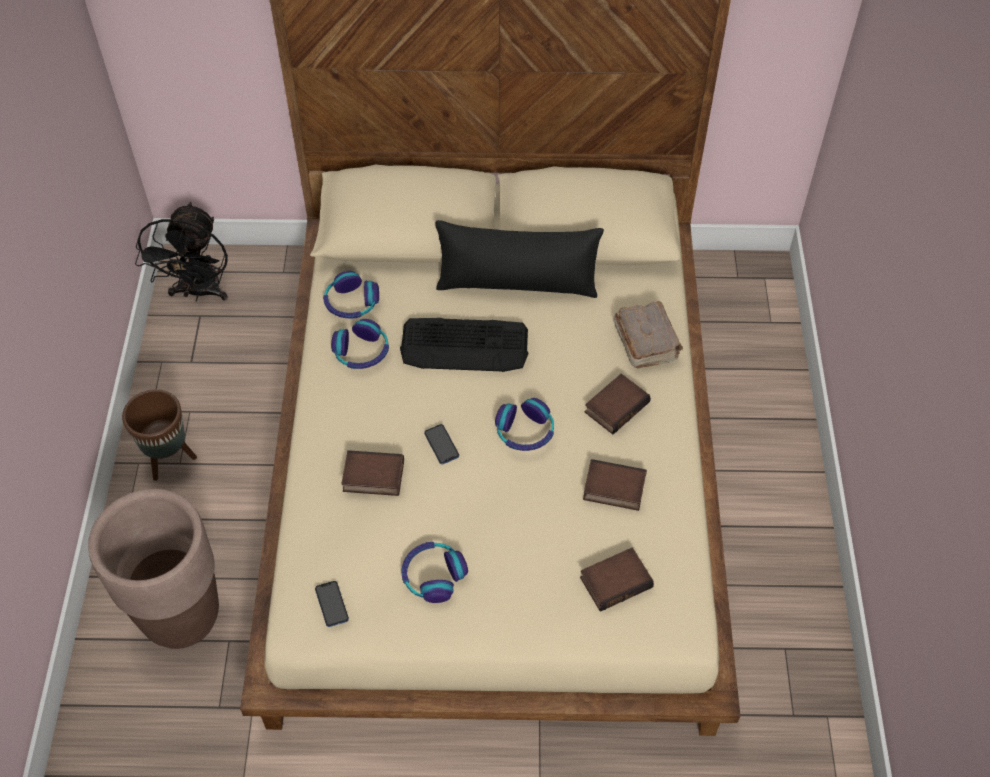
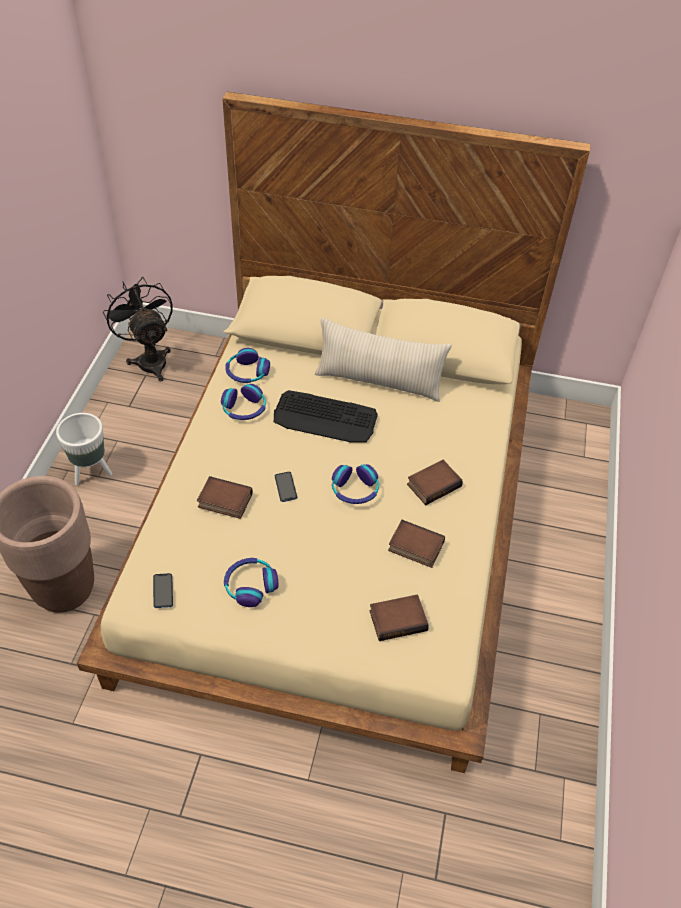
camera: 10 degrees right, 5 degrees down
(170, 459) = (92, 472): brown planter -> white planter
(199, 292) = (150, 359): black fan -> black fan turned 135 degrees clockwise
(517, 284) = (379, 381): black pillow -> beige pillow
(646, 342) = (470, 441): brown book -> none

